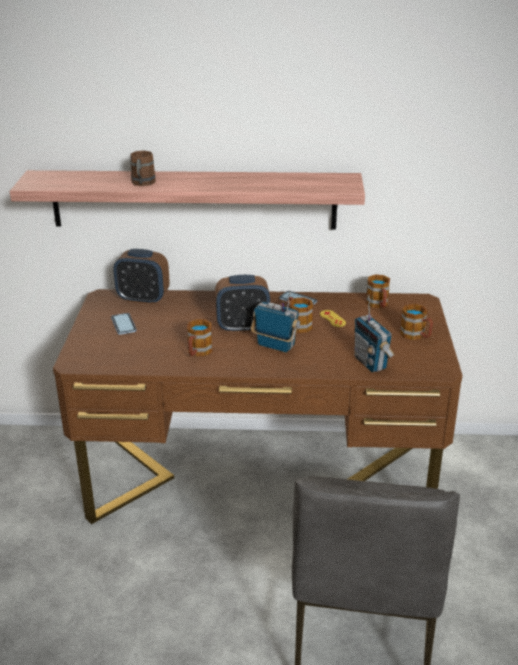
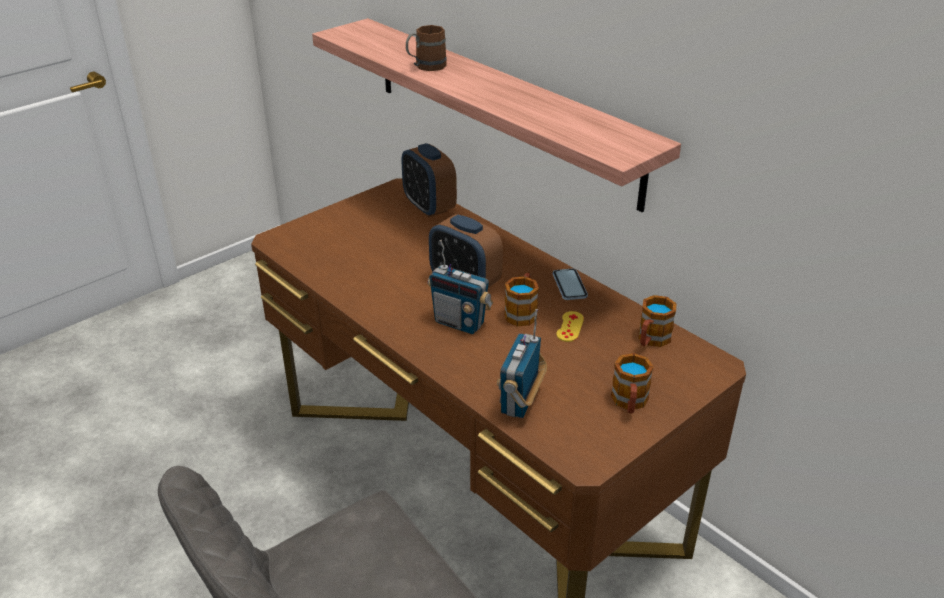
camera: 45 degrees right, 5 degrees up
(123, 325) = (370, 224): phone -> none
(198, 352) = (382, 287): mug -> none
(275, 346) = (459, 323): radio -> radio turned 135 degrees clockwise

